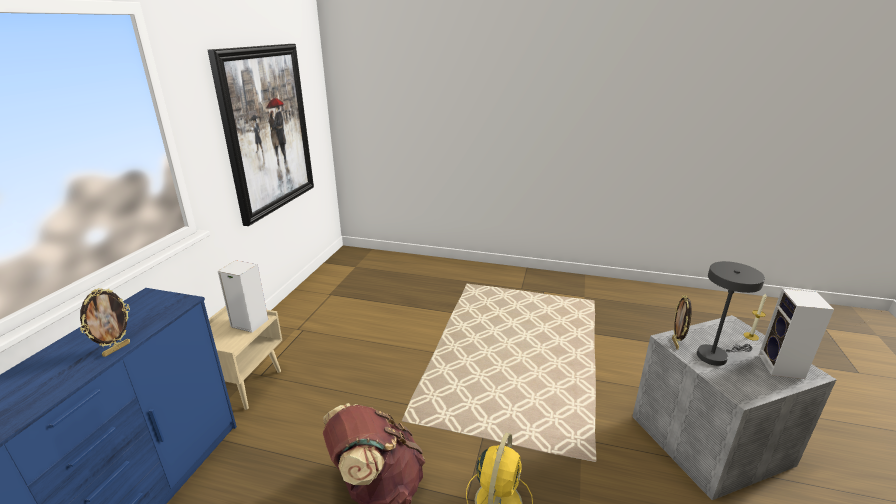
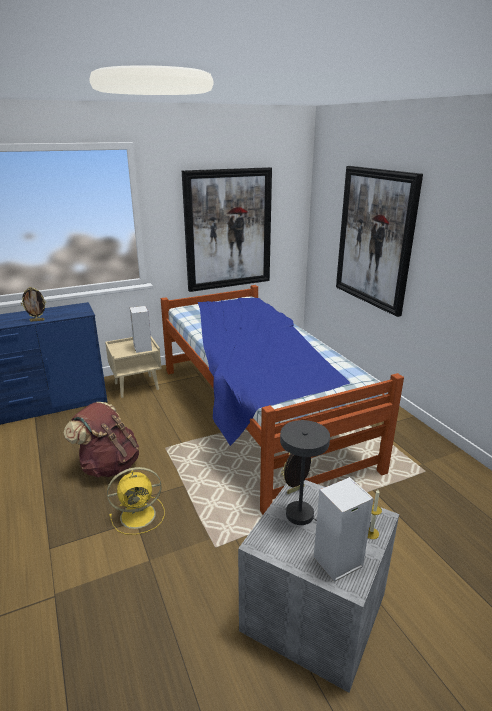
camera: 50 degrees right, 0 degrees up
(425, 332) = (257, 414): none -> bed
(446, 111) = (375, 238): none -> picture

